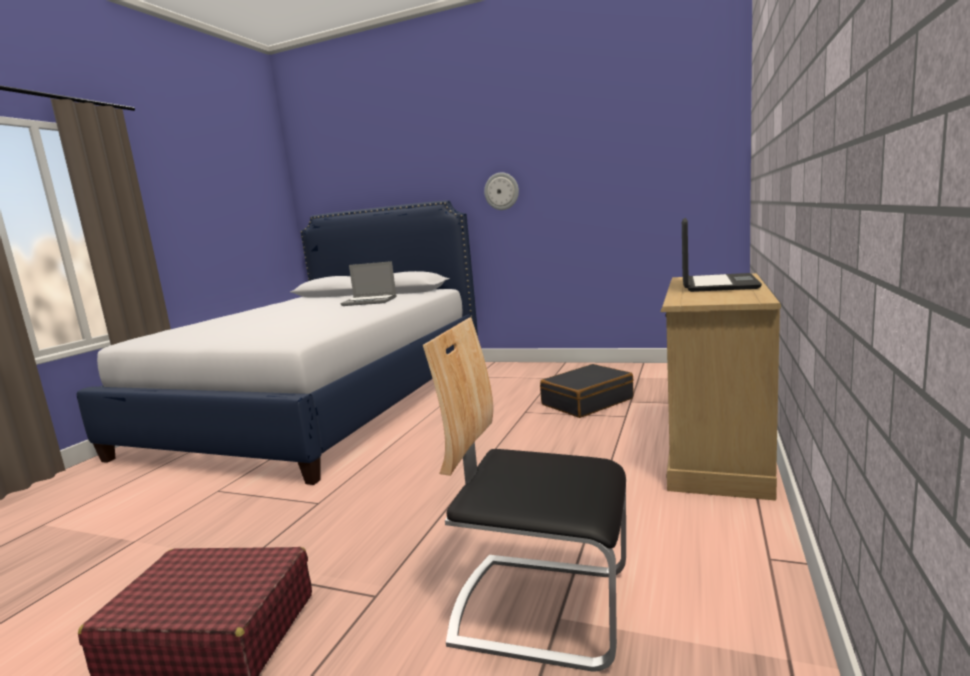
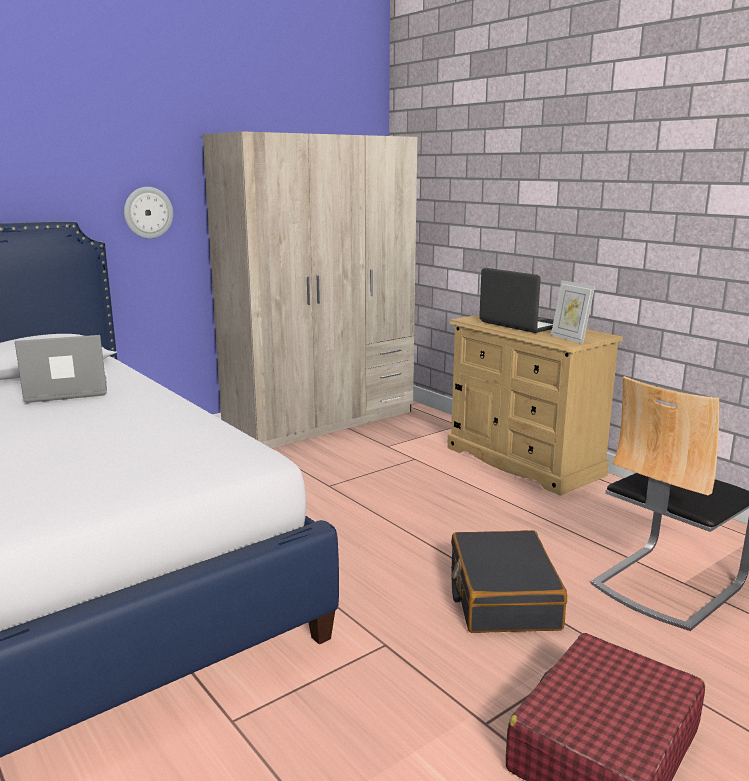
camera: 60 degrees left, 5 degrees up
(370, 301) = (65, 392): laptop -> laptop turned 150 degrees counterclockwise
(587, 402) = (355, 458): black suitcase -> black suitcase (502, 597)
(631, 372) = (321, 421): none -> beige wardrobe
(699, 299) = (569, 339): none -> picture frame

